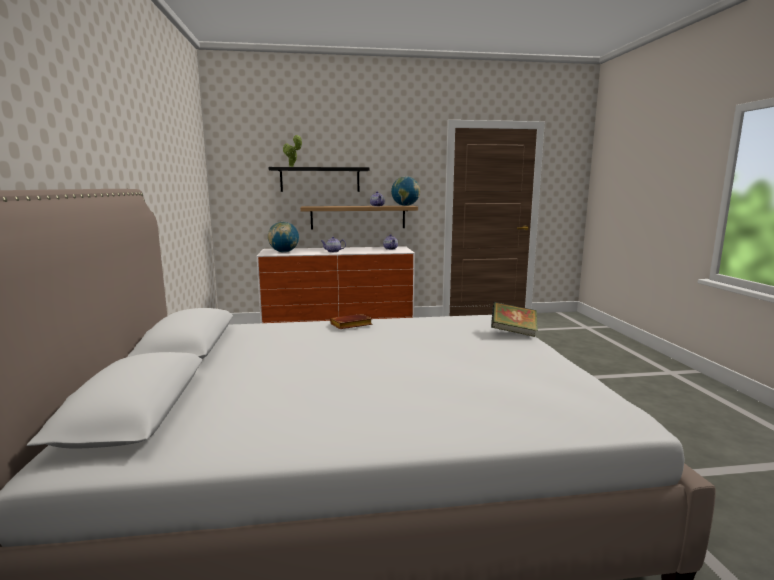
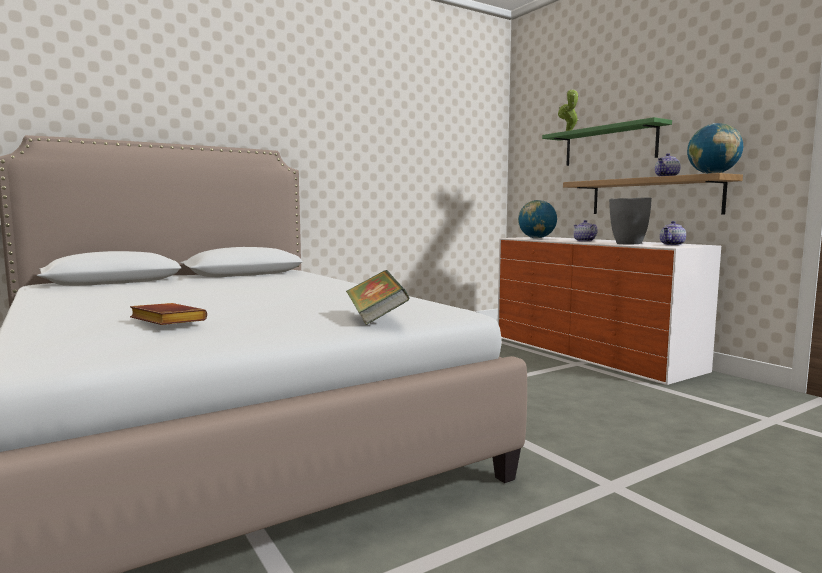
camera: 65 degrees right, 5 degrees down
(320, 179) = (609, 145): black shelf -> green shelf
(350, 325) = (337, 286): brown book -> brown book (165, 321)
(372, 251) = (628, 244): none -> grey vase

